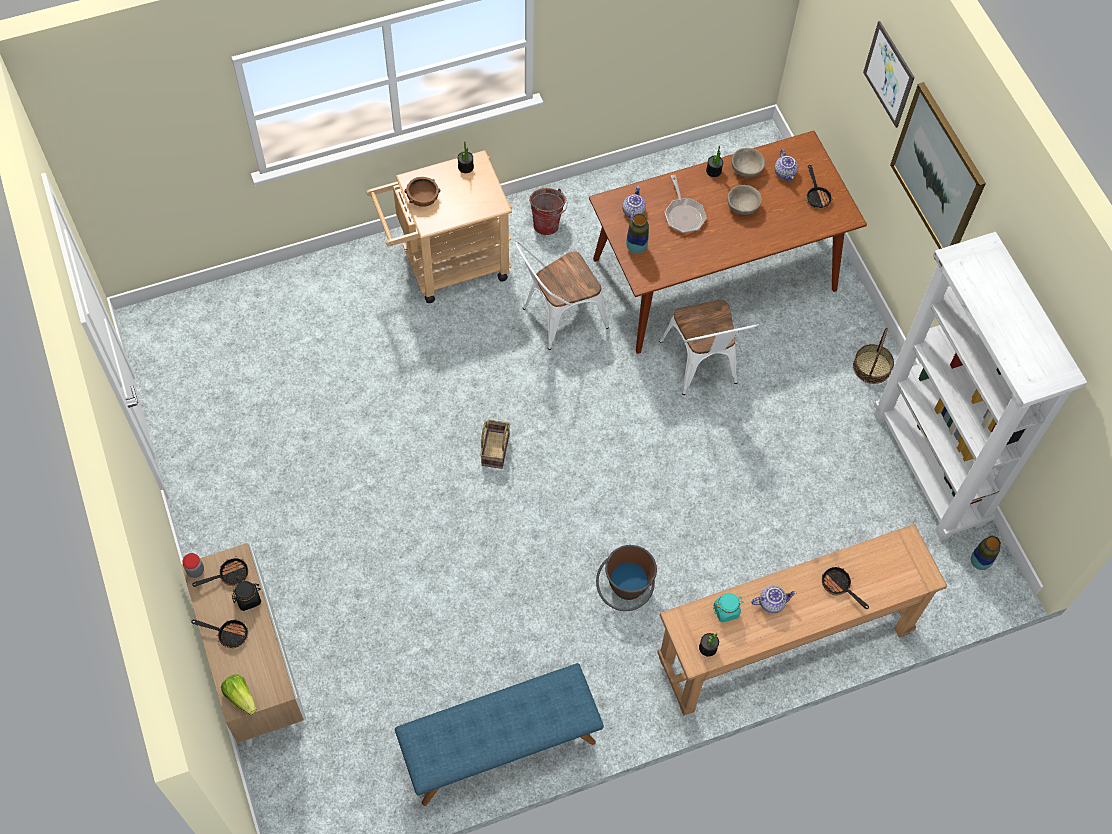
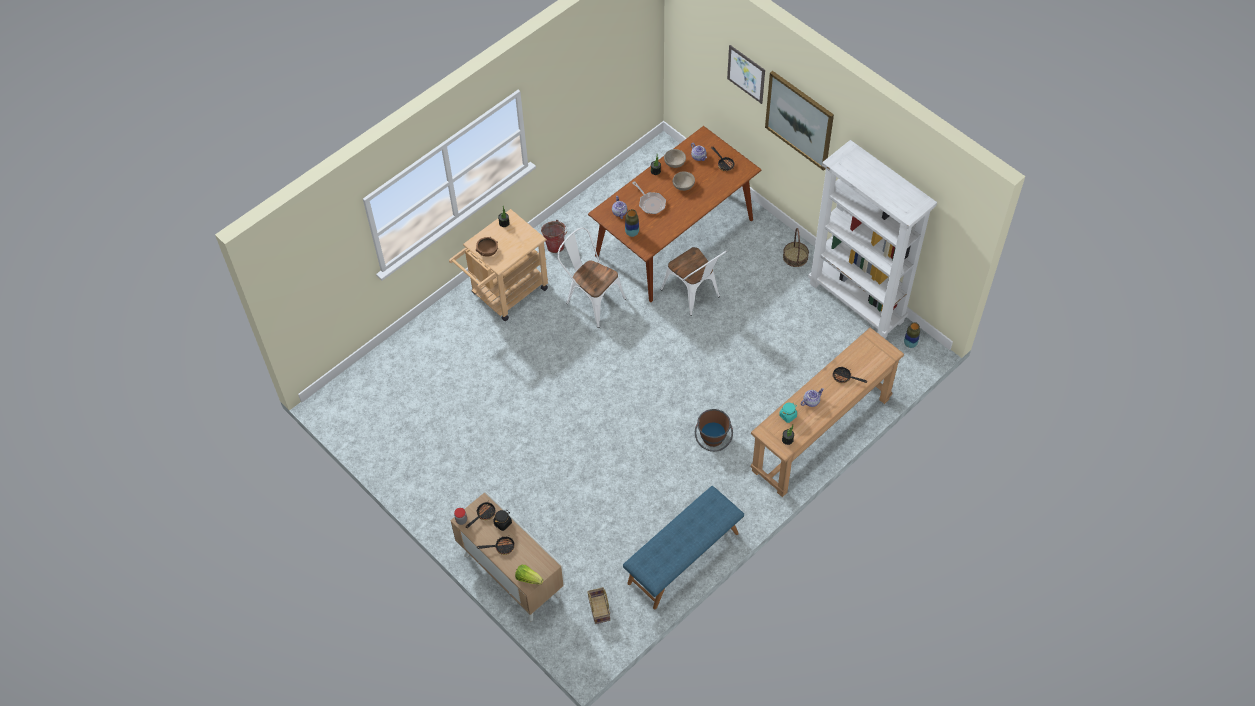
camera: 20 degrees left, 5 degrees down
(494, 449) = (592, 391): basket -> basket (598, 609)
(558, 318) = (591, 299): white chair -> white chair turned 90 degrees clockwise

